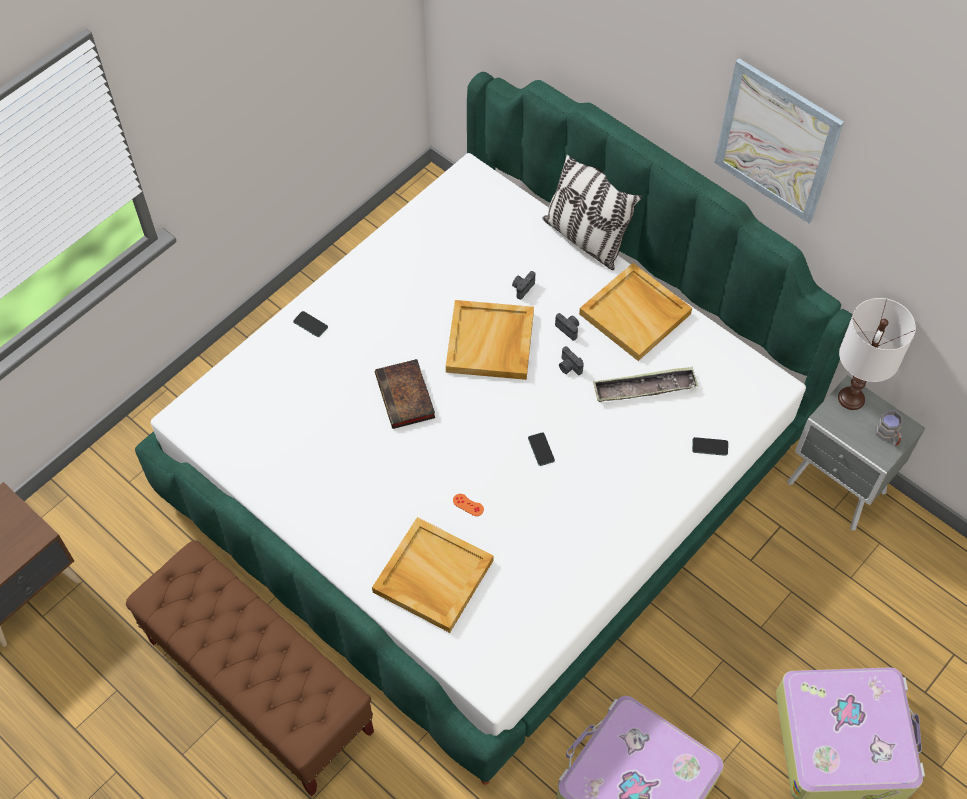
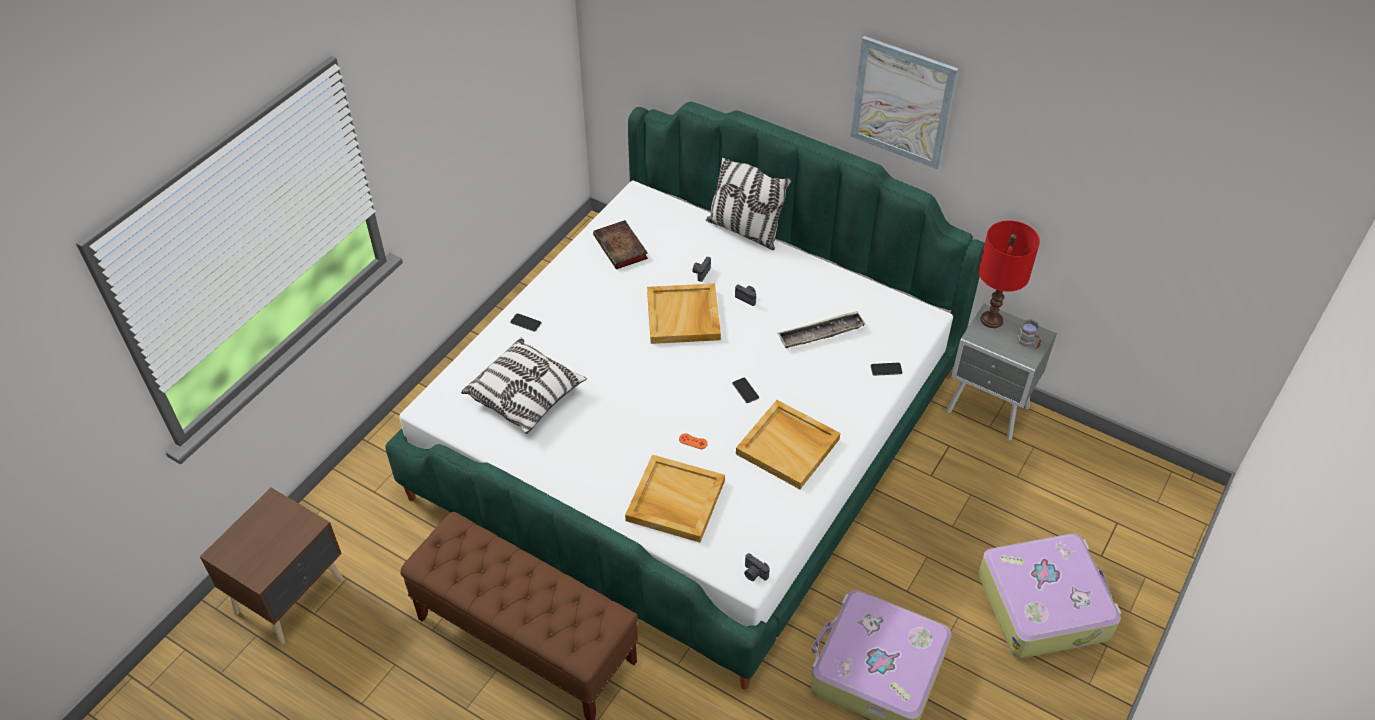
camera: 10 degrees left, 10 degrees down
(293, 418) = (526, 396): none -> pillow
(406, 398) = (621, 367): book -> book (621, 248)
(568, 367) = (754, 326): camera -> camera (754, 574)
(636, 314) = (800, 280): beige tray -> beige tray (788, 446)
(851, 398) = (991, 320): white table lamp -> red table lamp

